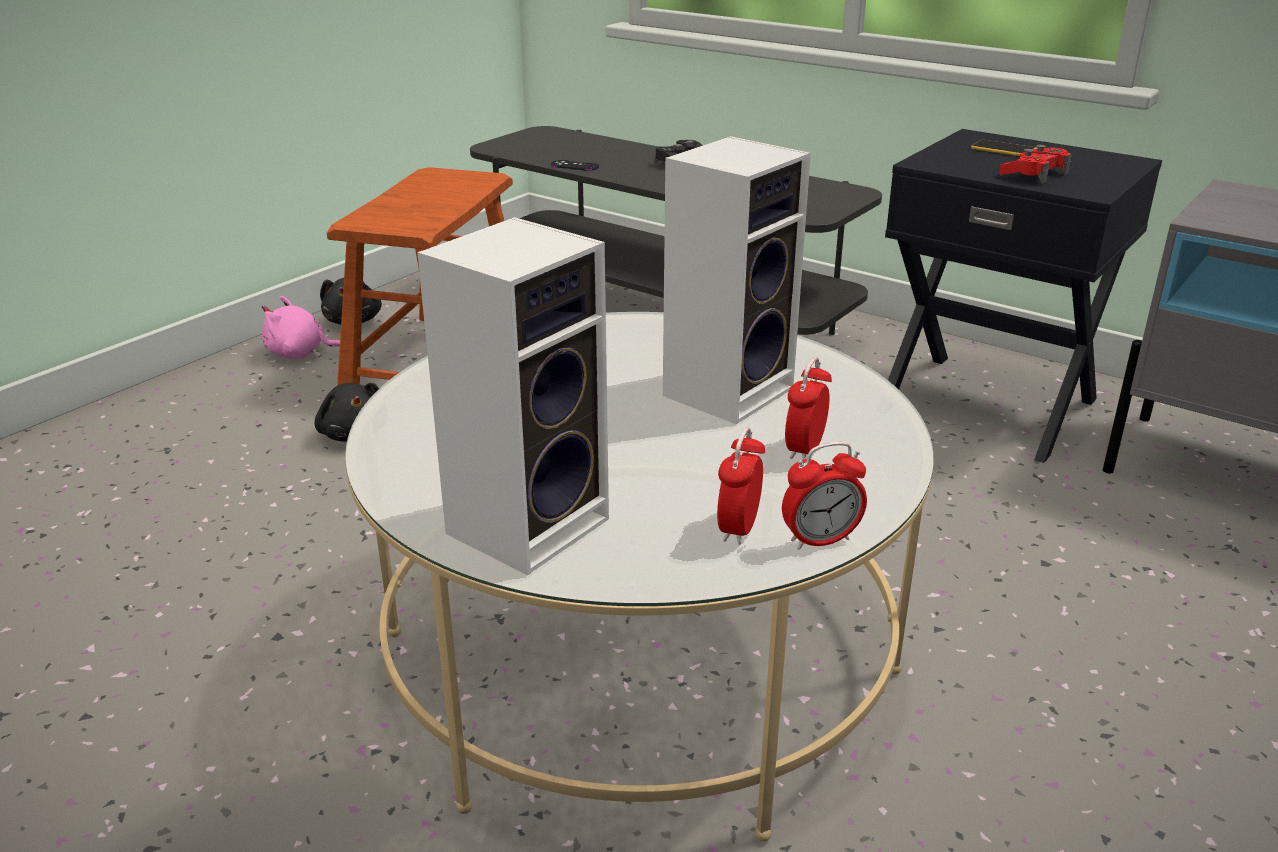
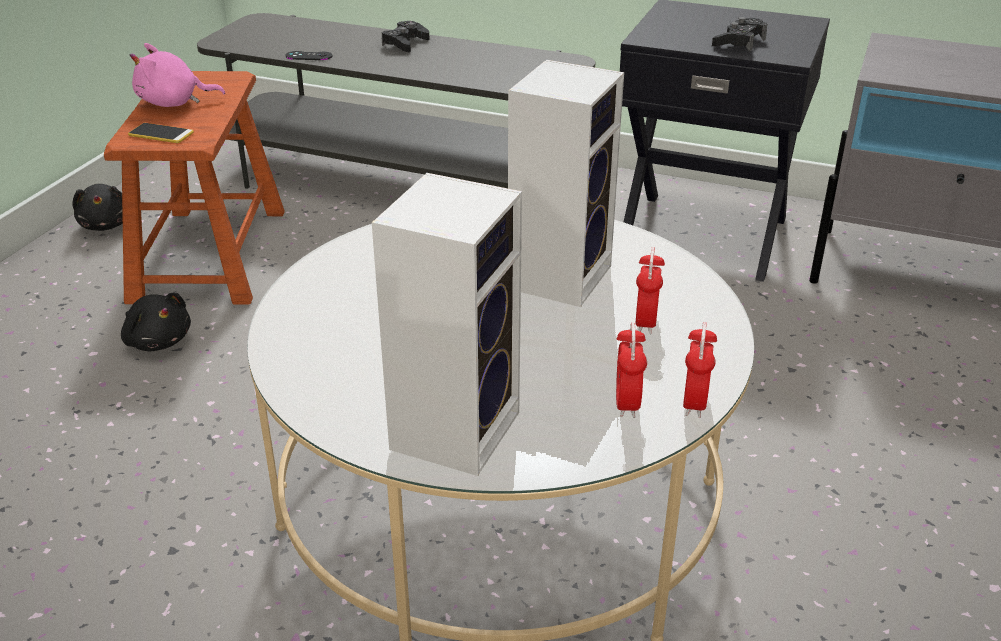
camera: 15 degrees left, 5 degrees up
(300, 354) = (68, 266): pink plush toy -> pink plush toy (173, 103)
(820, 540) = (694, 403): alarm clock -> alarm clock turned 135 degrees clockwise
(1006, 150) = (705, 19): phone -> phone (161, 134)
(1034, 174) = (739, 42): red game controller -> black game controller

